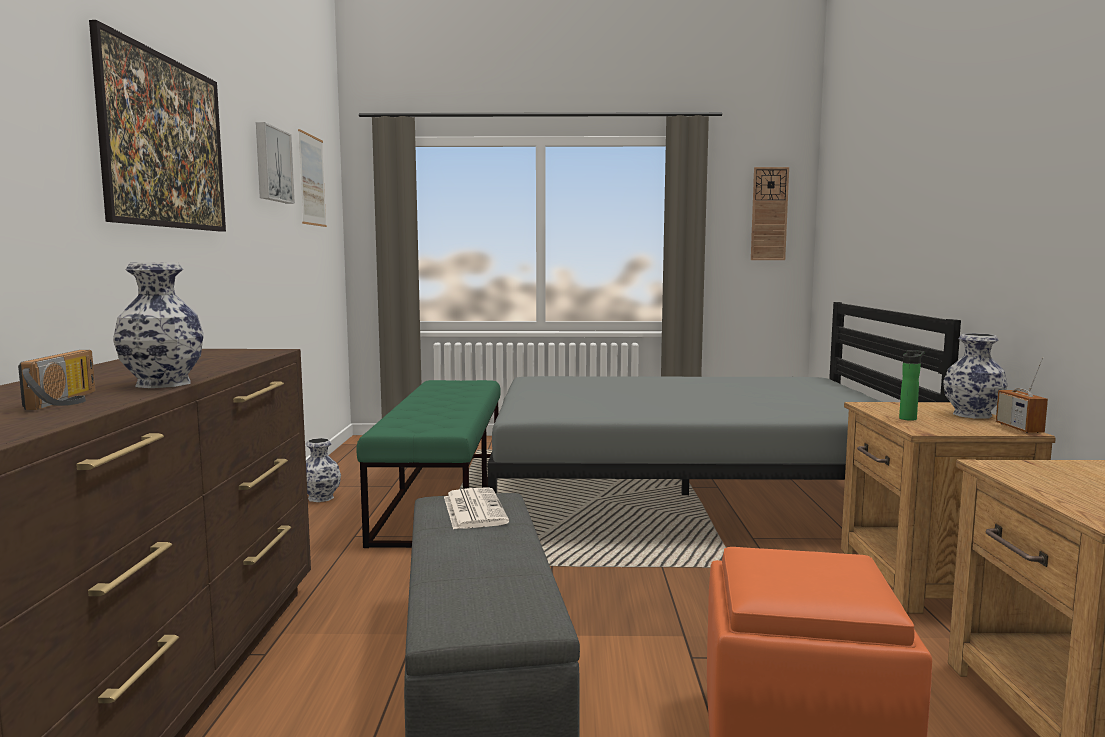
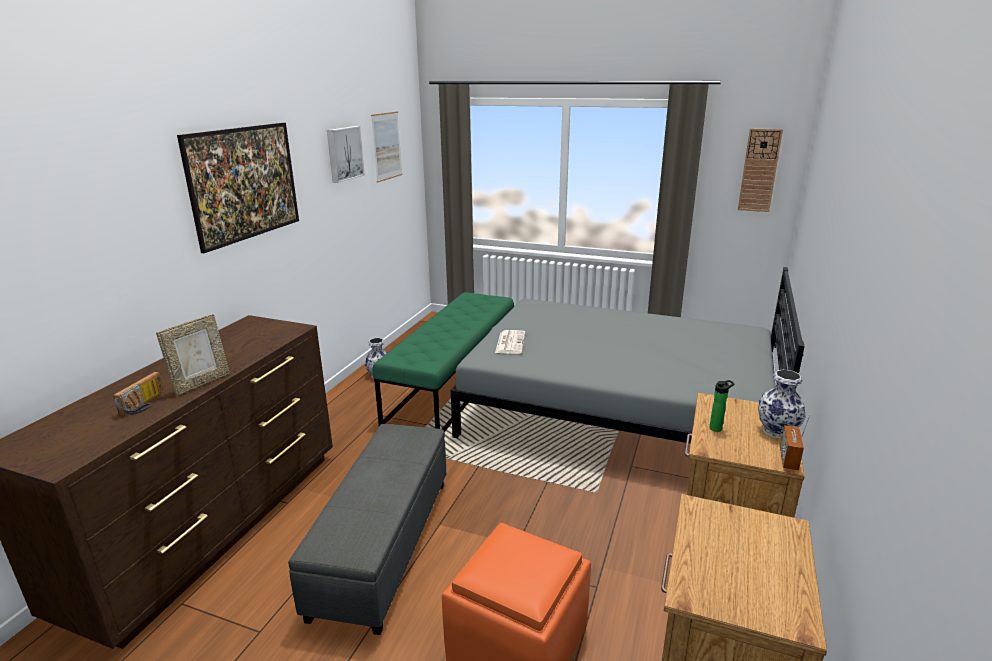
camera: 20 degrees right, 15 degrees up
(163, 383) = (201, 383): vase -> picture frame
(473, 509) = (401, 443): newspaper -> newspaper (510, 342)

